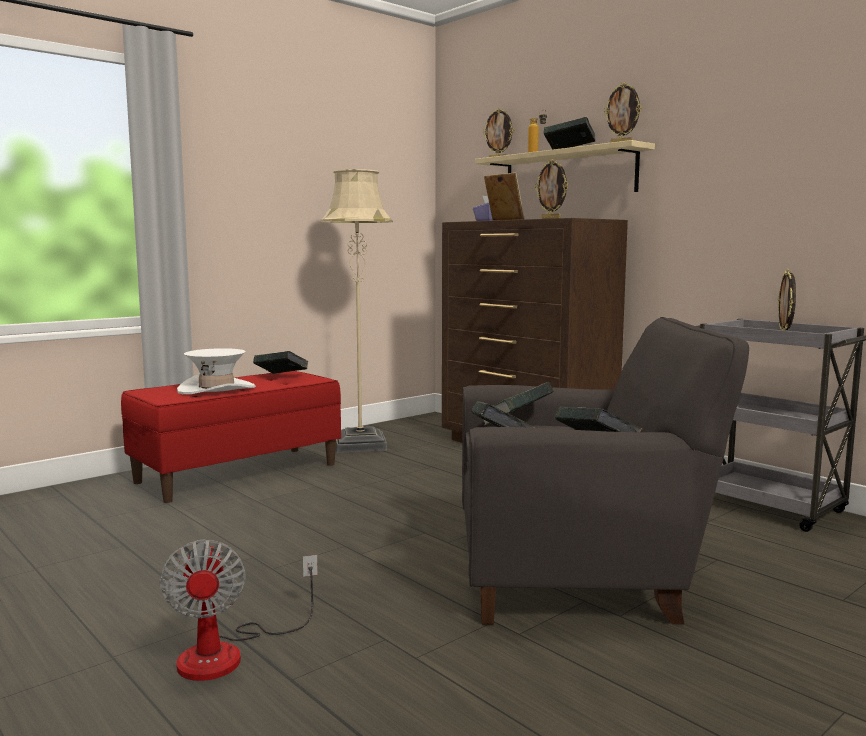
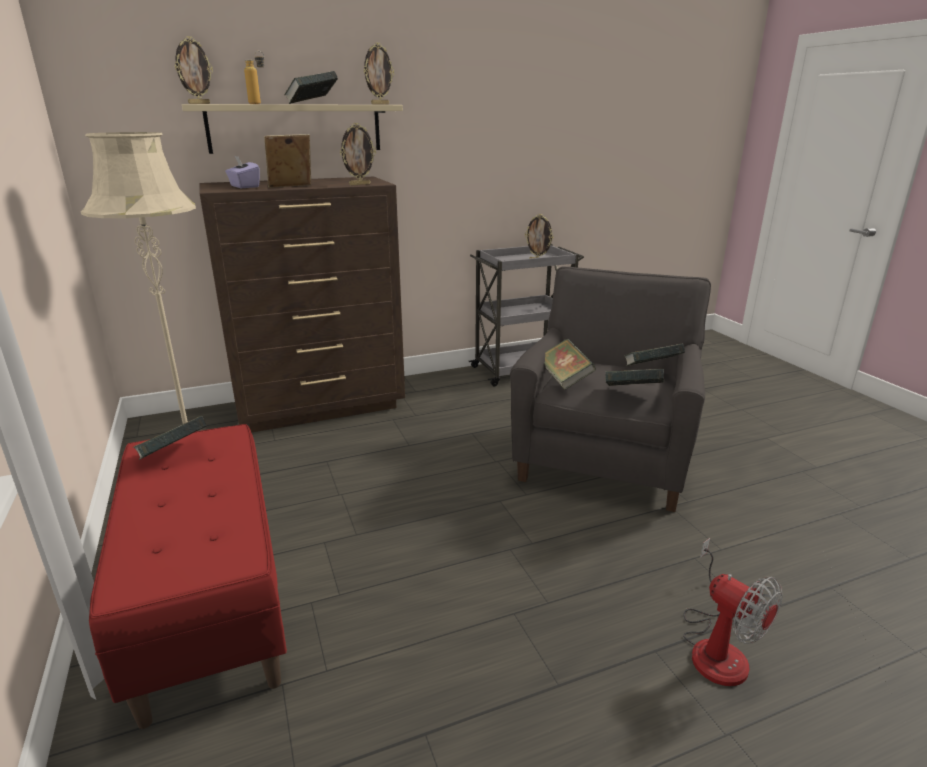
camera: 70 degrees left, 15 degrees up
(216, 389) = (201, 513): white hat -> none
(229, 653) = (716, 646): fan -> fan turned 45 degrees clockwise

